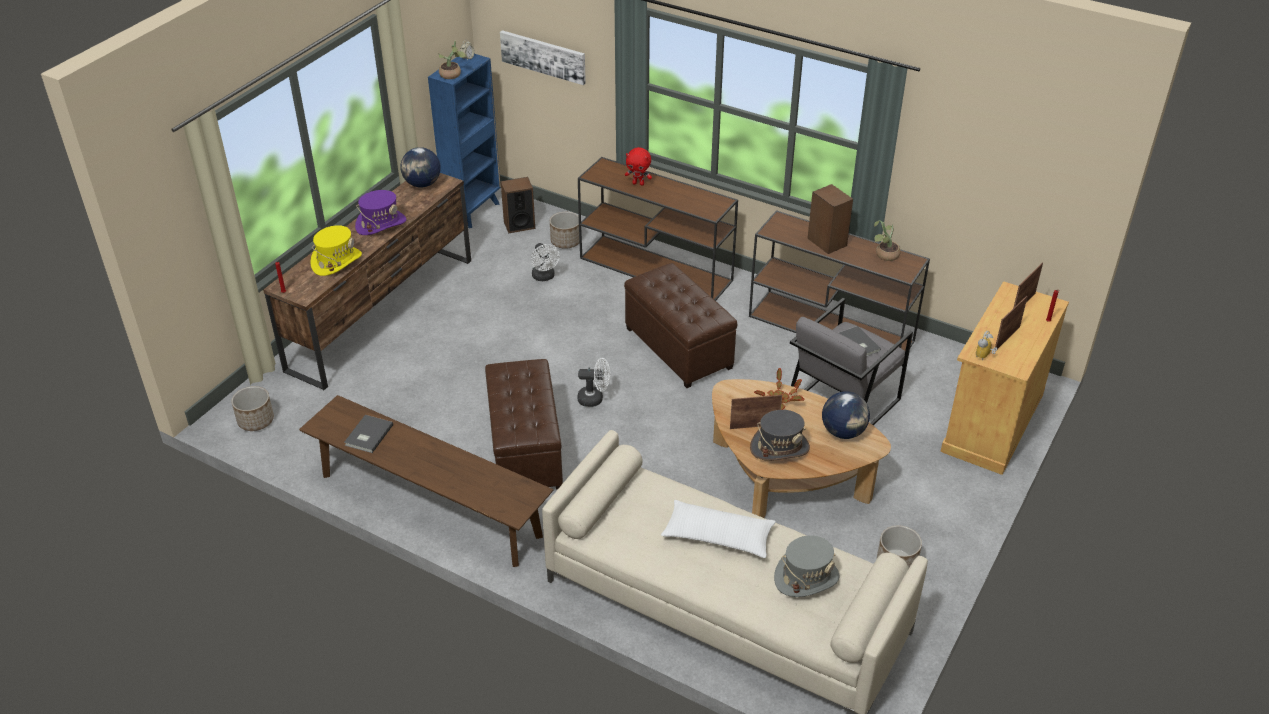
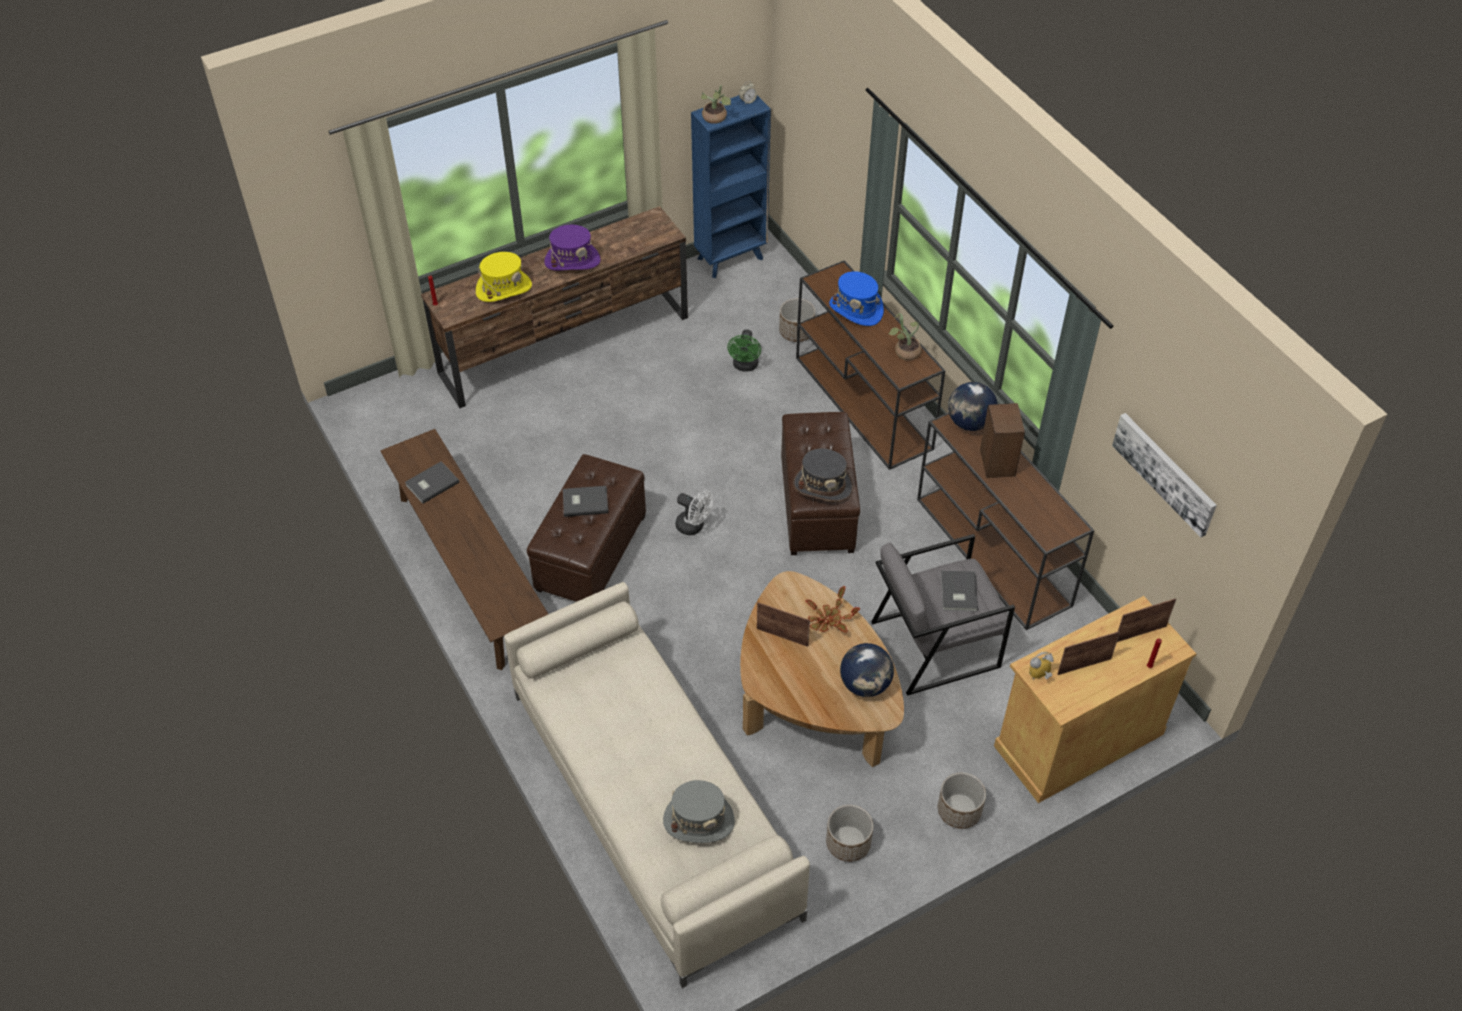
camera: 30 degrees right, 10 degrees up
(256, 421) = (383, 415): planter -> planter (959, 811)
(422, 184) = (644, 227): globe -> globe (970, 423)
(517, 395) = (584, 501): none -> grey book
(519, 225) = (764, 293): speaker -> none
(543, 56) = (821, 127): picture -> picture (1165, 473)
(544, 277) = (745, 366): white fan -> green fan
(638, 183) = (856, 309): red plush toy -> blue hat
(718, 536) = (653, 737): white pillow -> none
(779, 447) = (788, 672): grey hat -> grey hat (823, 486)
(884, 255) = (1046, 505): potted plant -> potted plant (904, 351)

